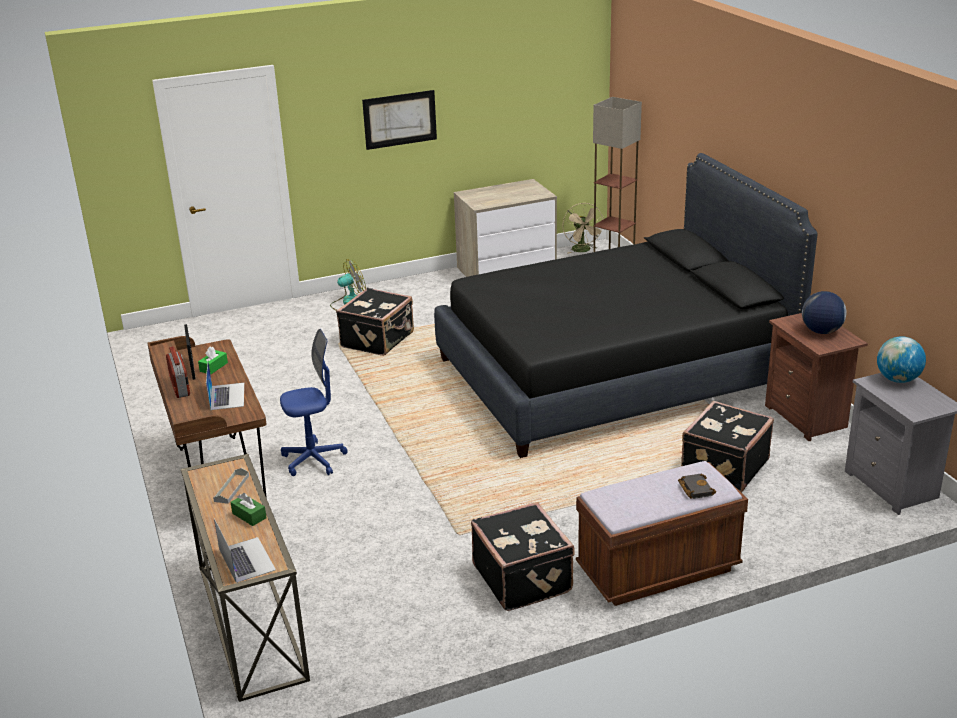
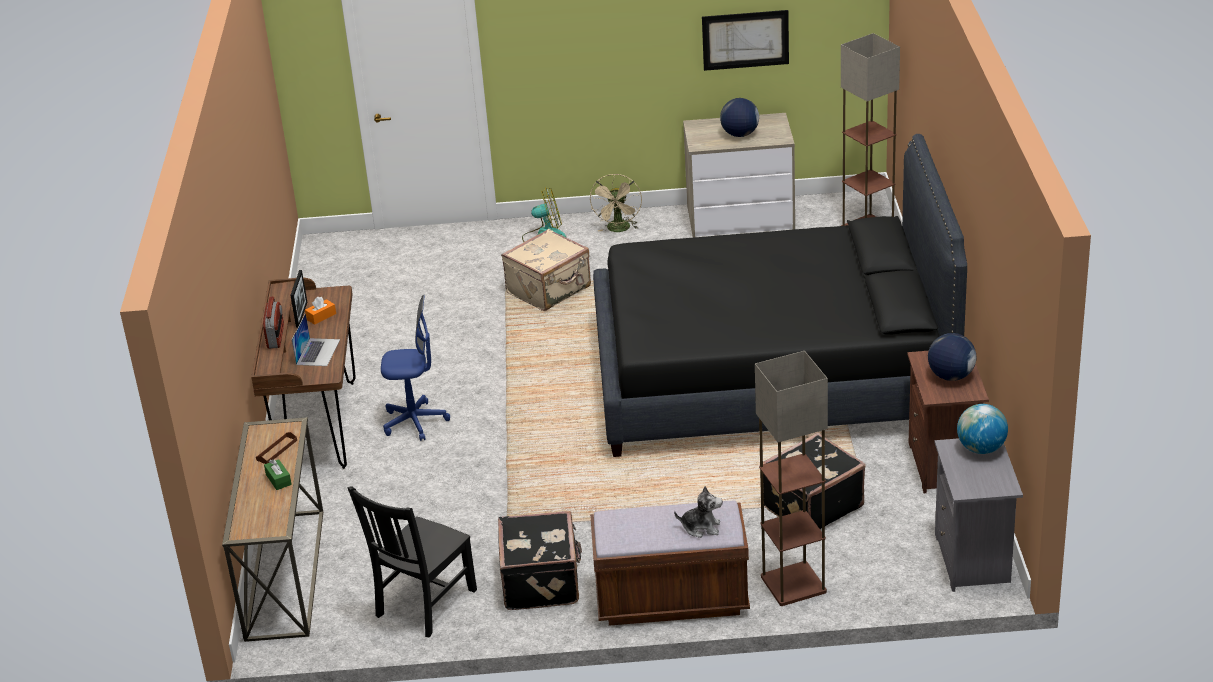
camera: 20 degrees right, 5 degrees up
(213, 367) = (321, 316): green tissue box -> orange tissue box
(231, 488) = (277, 450): grey tray -> brown tray
(246, 559) = (257, 520): laptop -> none
(379, 340) = (550, 290): black suitcase -> beige suitcase
(400, 119) = (618, 36): picture -> picture (745, 40)
(416, 624) = (423, 605): none -> black chair
(508, 195) = (740, 134): none -> globe
(583, 250) = (846, 202): beige fan -> beige fan (619, 229)
(694, 488) = (701, 527): black book -> plush toy
(758, 536) = (793, 585): none -> floor lamp

